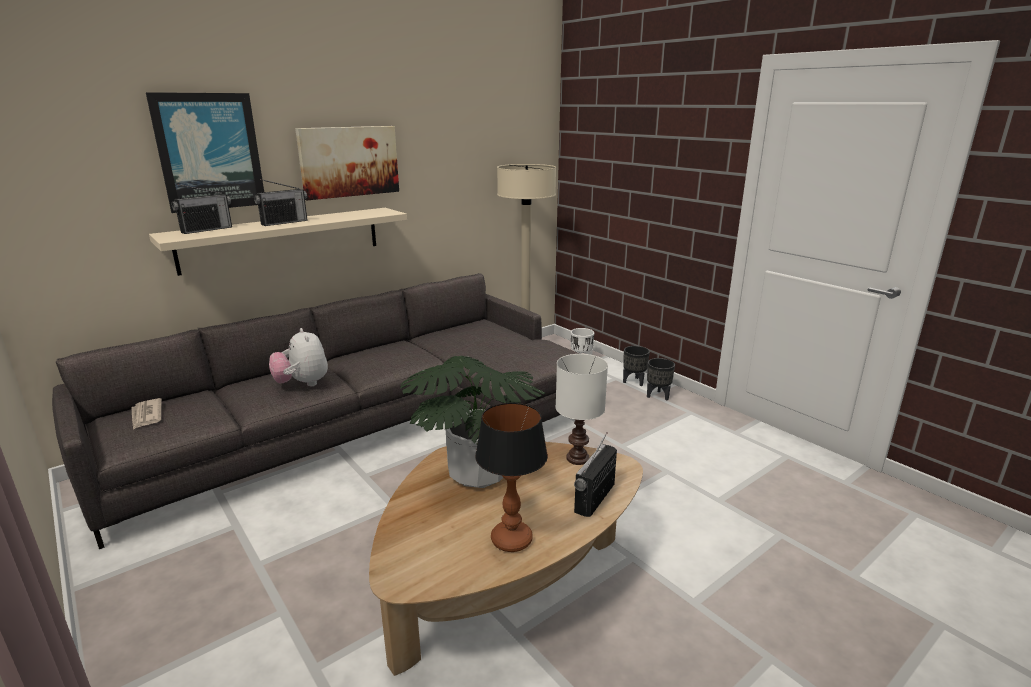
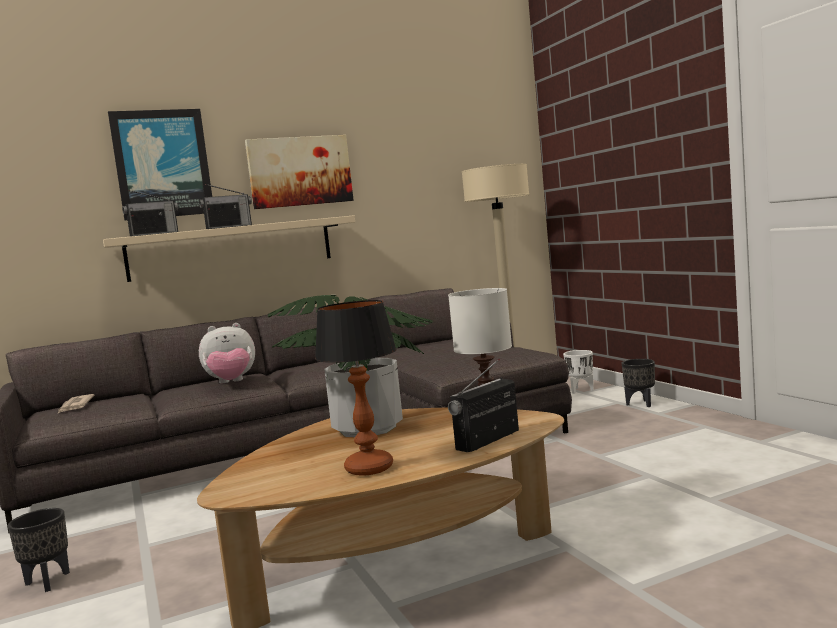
camera: 15 degrees right, 15 degrees down
(302, 384) = (231, 383): plush toy -> plush toy turned 90 degrees counterclockwise
(657, 396) = (666, 414): black planter -> black planter (47, 582)

